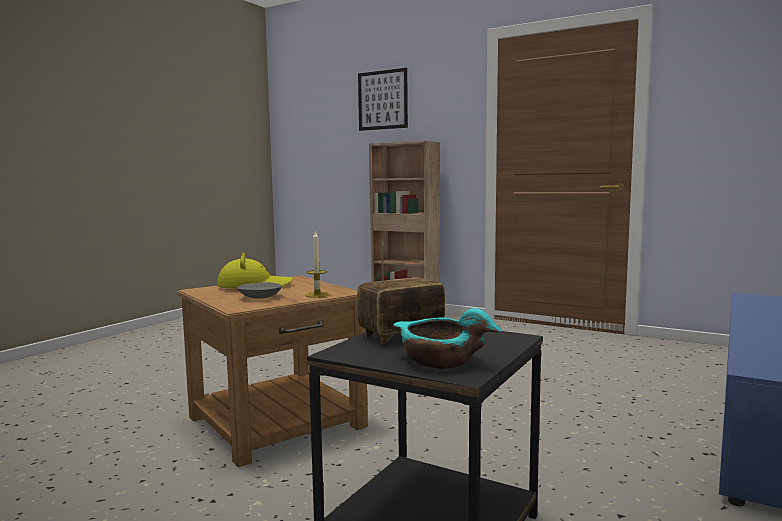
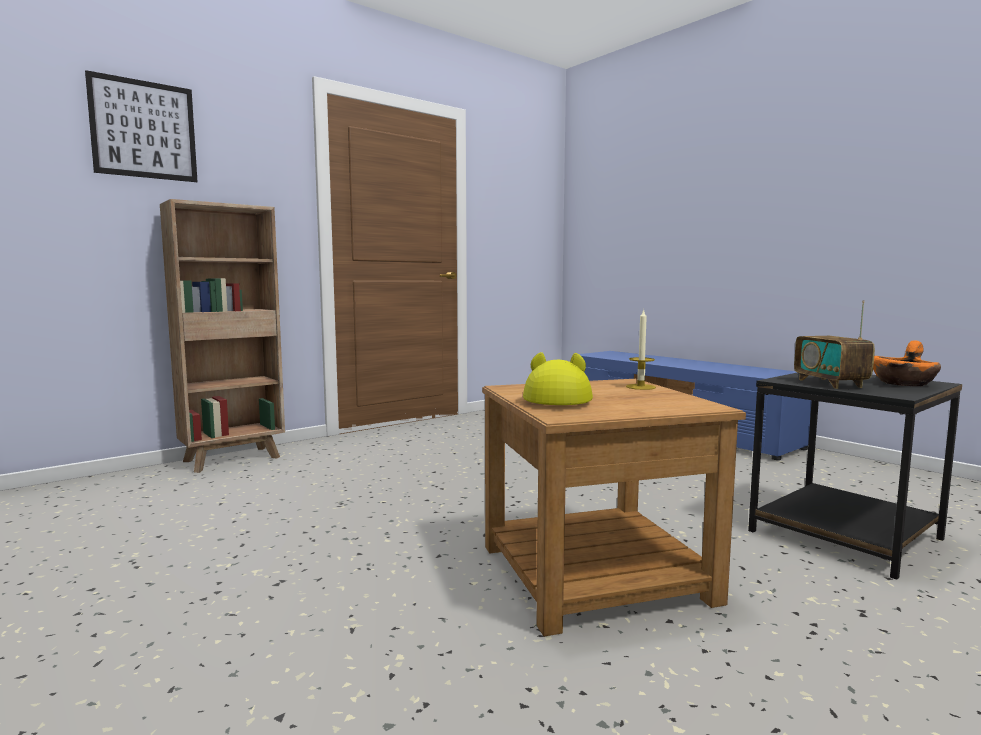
camera: 70 degrees left, 0 degrees up
(260, 297) = (641, 399): grey bowl -> none
(440, 361) = (904, 383): turquoise bowl -> orange bowl

